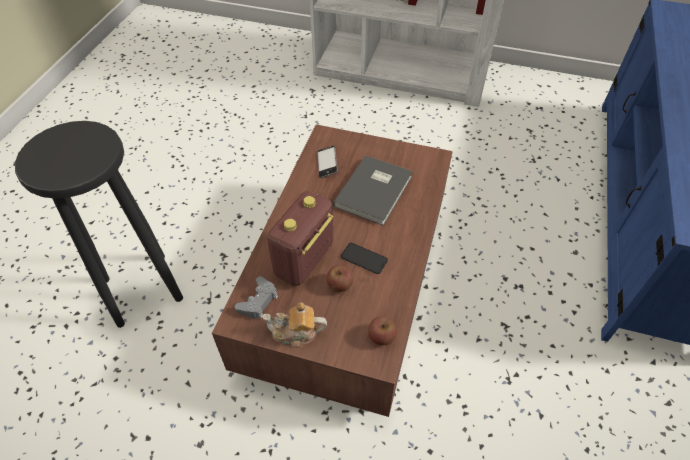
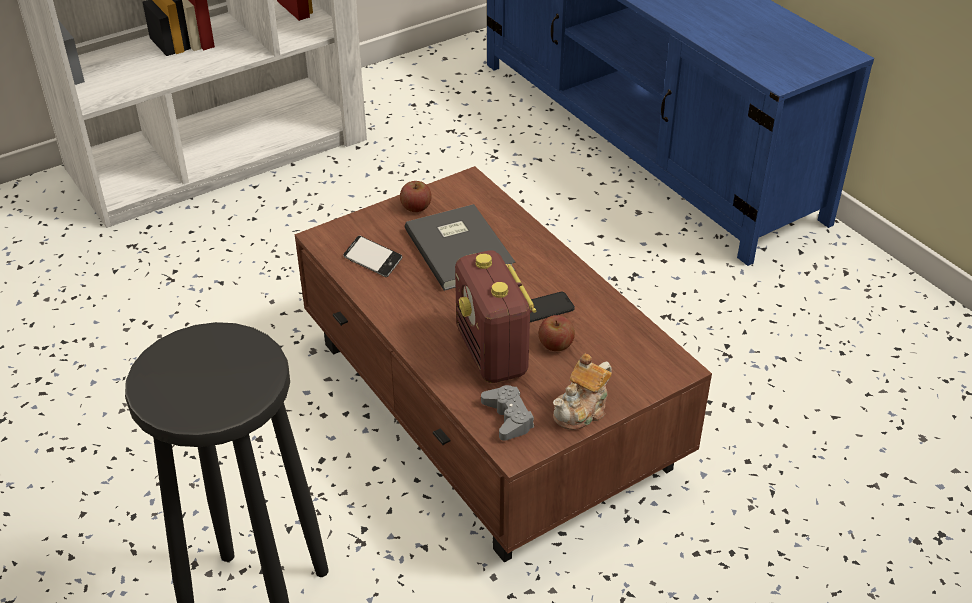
camera: 50 degrees left, 10 degrees down
(381, 336) = (651, 351): apple -> apple (416, 207)

